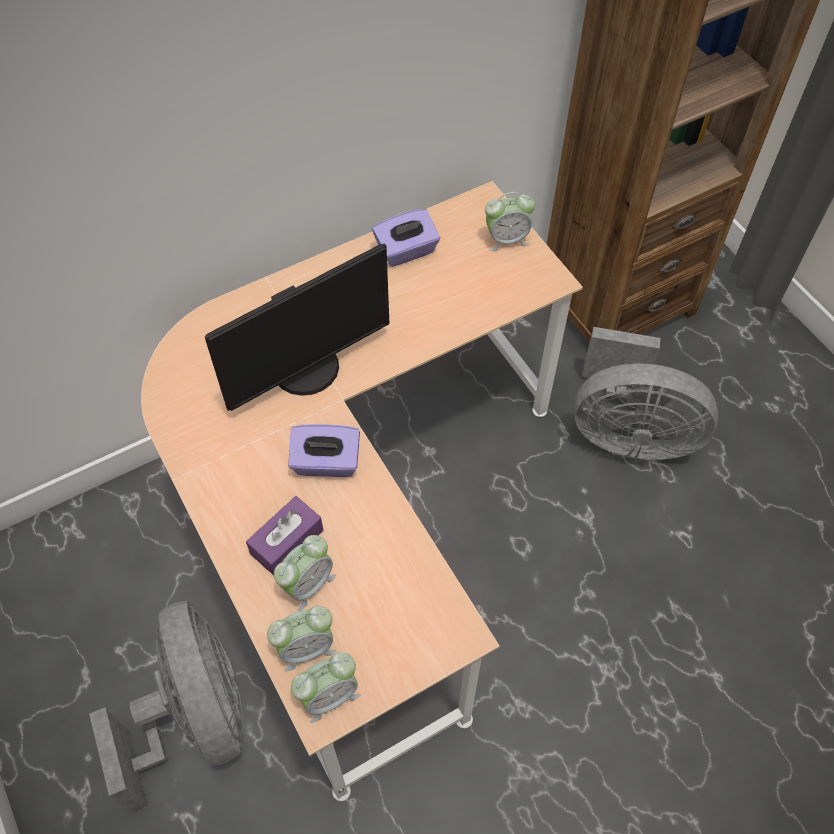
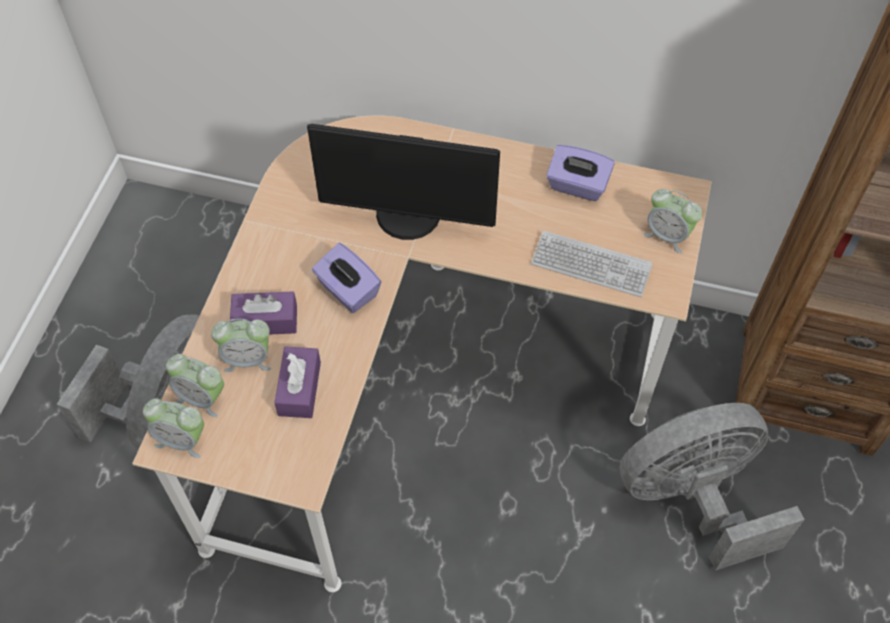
camera: 45 degrees right, 0 degrees up
(376, 569) = (299, 388): none -> purple tissue box
(480, 299) = (591, 265): none -> keyboard
(628, 433) = (692, 499): grey fan -> grey fan turned 105 degrees clockwise

